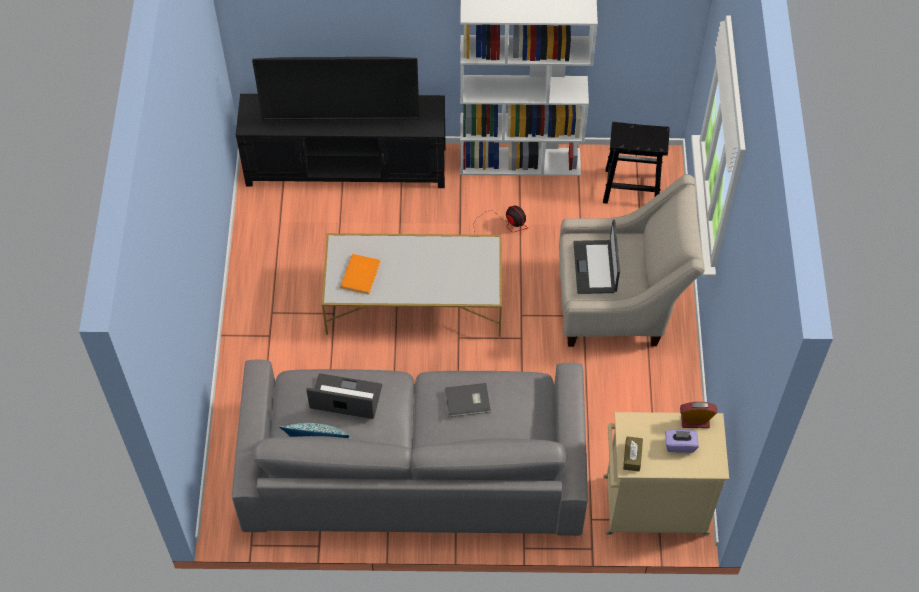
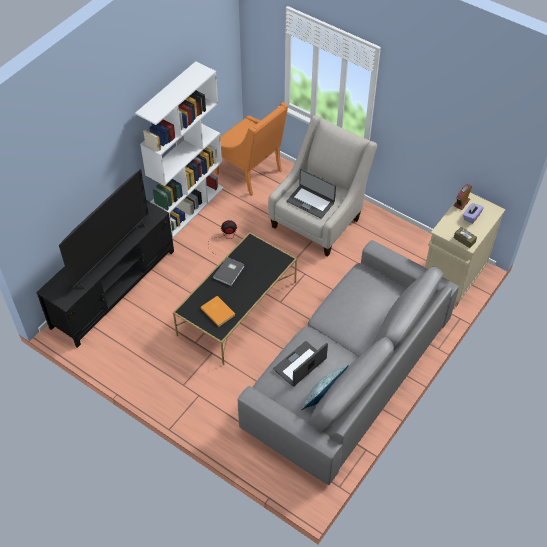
camera: 55 degrees left, 5 degrees down
(413, 300) = (237, 309): white coffee table -> black coffee table
(468, 401) = (349, 307): grey book -> grey book (229, 272)
(630, 188) = (251, 173): black stool -> orange armchair

